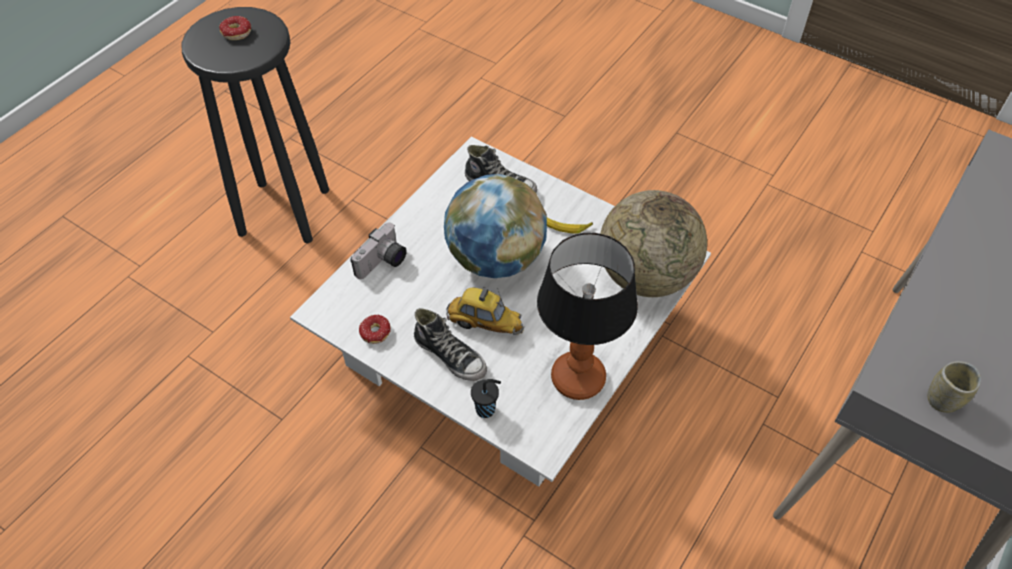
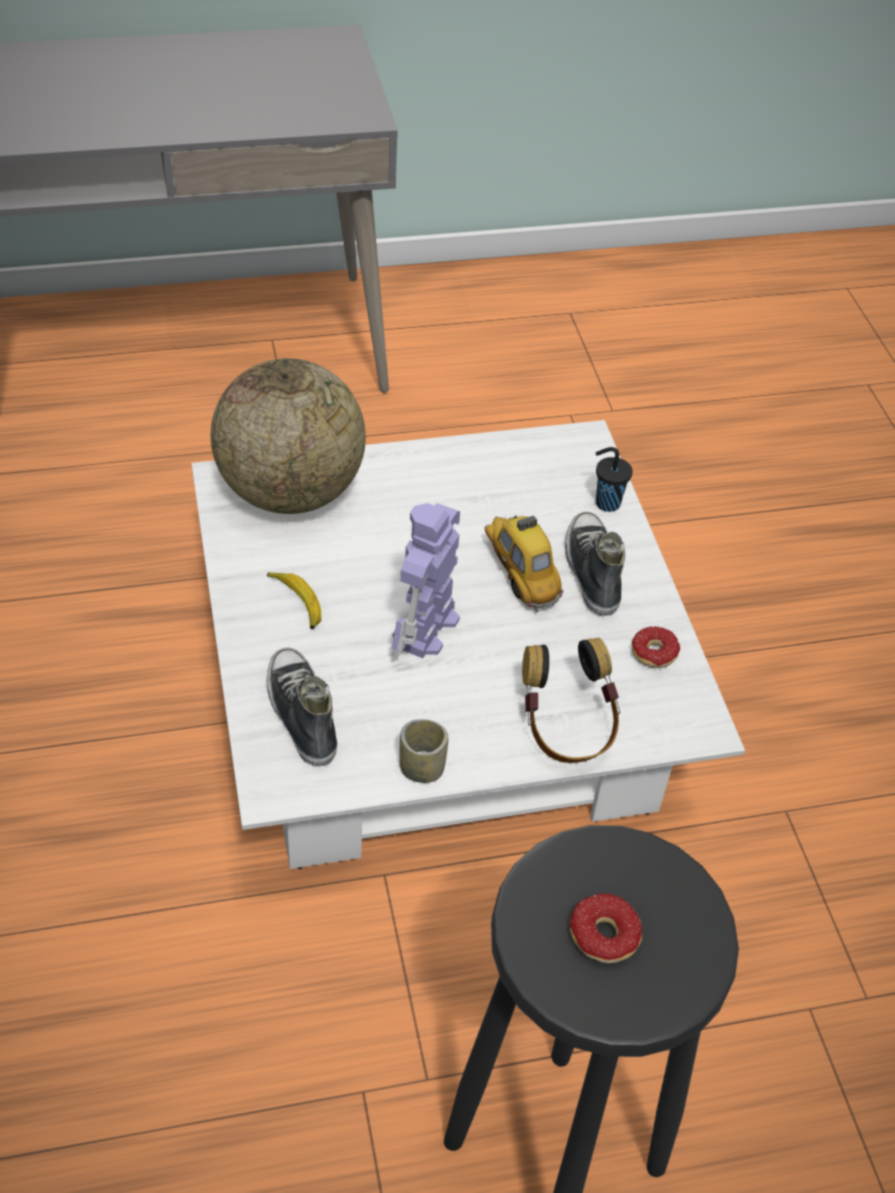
camera: 140 degrees left, 5 degrees down
(383, 263) = (567, 728): camera -> headphones
(495, 258) = (425, 629): globe -> toy robot
(577, 377) = (485, 465): table lamp -> none
(943, 399) = (344, 91): cup -> cup (422, 768)

